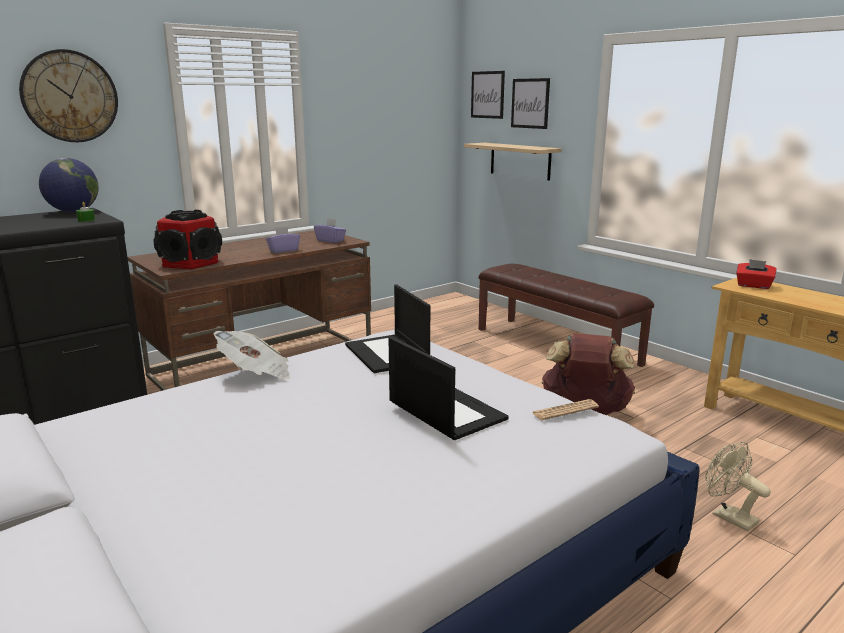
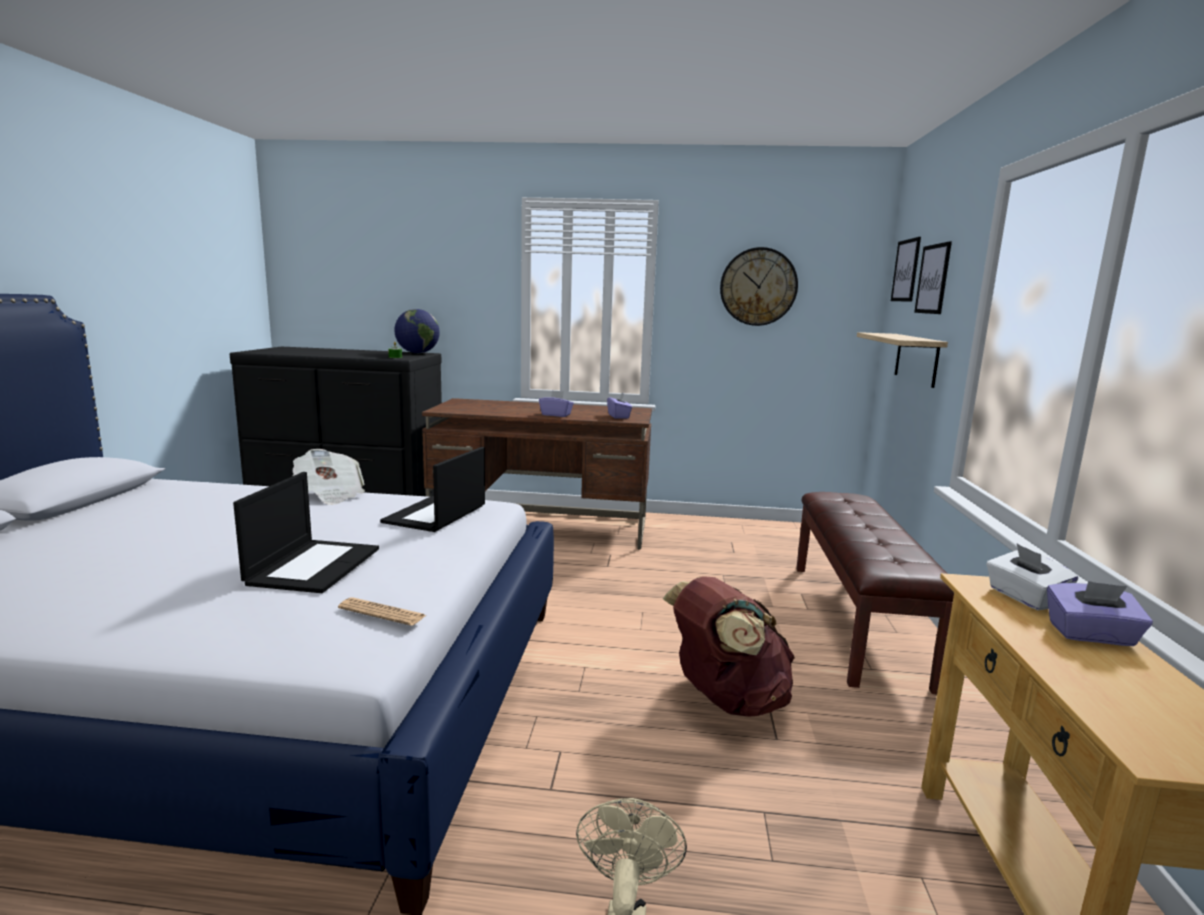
camera: 45 degrees right, 5 degrees down
(70, 96) = (438, 260): wall clock -> wall clock (758, 287)
(190, 263) = (467, 409): speaker -> none
(753, 285) = (1024, 598): red tissue box -> white tissue box
(798, 292) = (1091, 635): none -> purple tissue box

